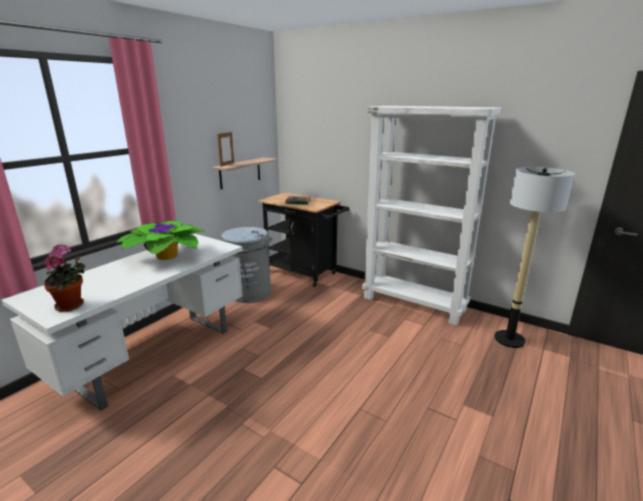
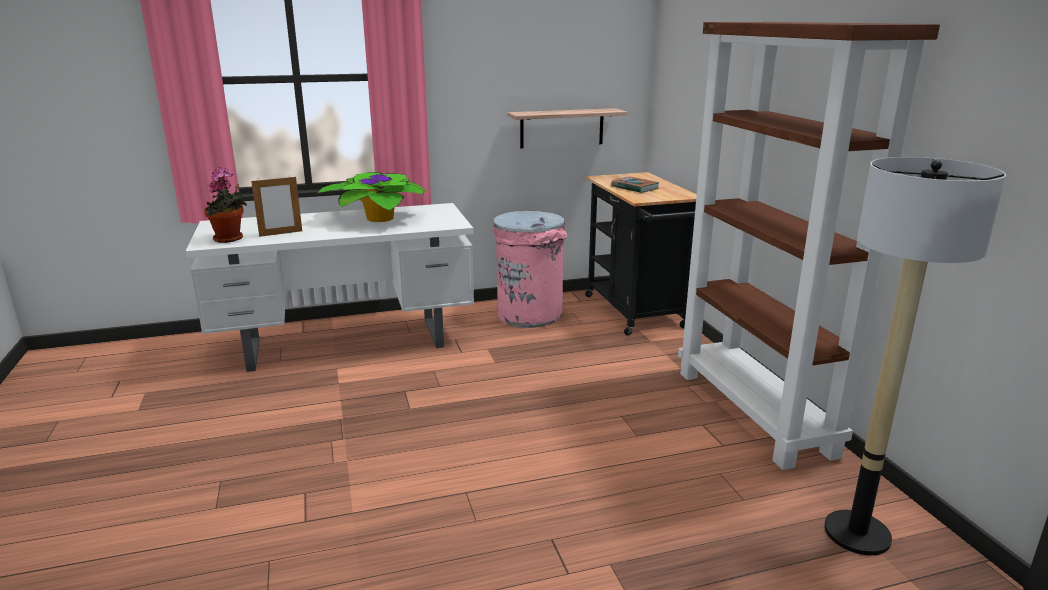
camera: 40 degrees right, 0 degrees up
(227, 164) = (532, 112): picture frame -> picture frame (281, 233)
(250, 292) = (530, 314): grey trash can -> pink trash can
(414, 304) = (755, 412): white bookcase -> brown bookcase

